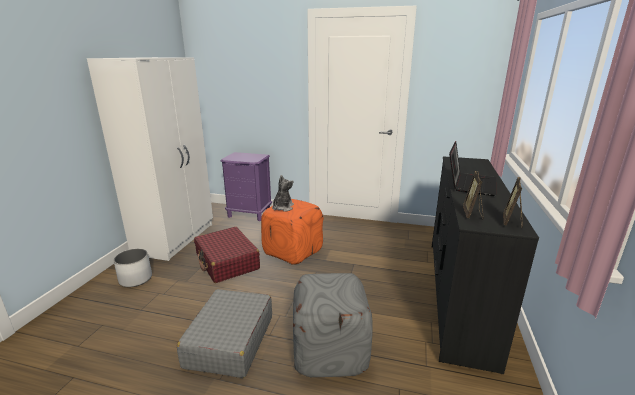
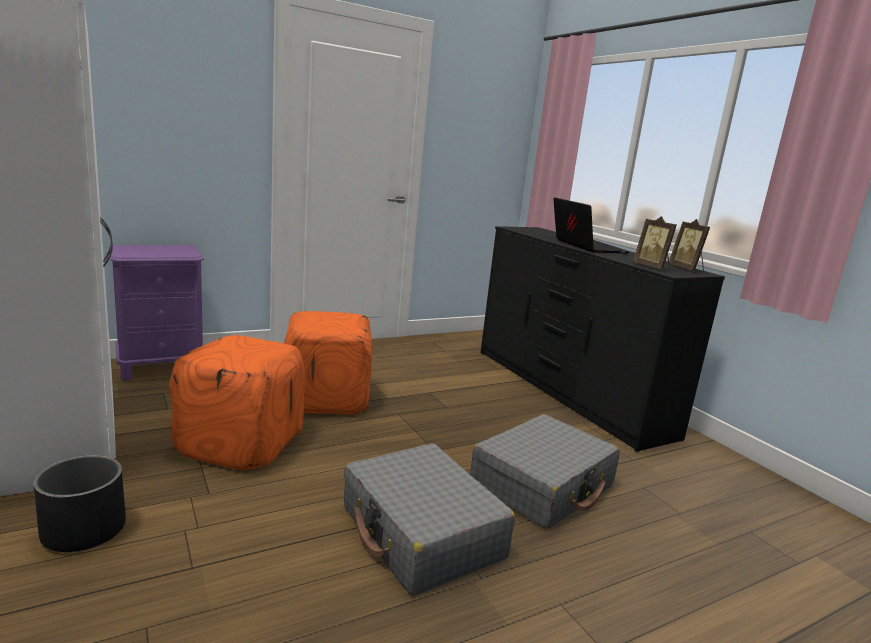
camera: 45 degrees left, 5 degrees down
(135, 279) = (83, 530): white planter -> black planter
(227, 262) = (243, 443): red suitcase -> orange ottoman
(282, 208) = (317, 323): plush toy -> none
(330, 350) = (543, 485): grey ottoman -> grey suitcase

